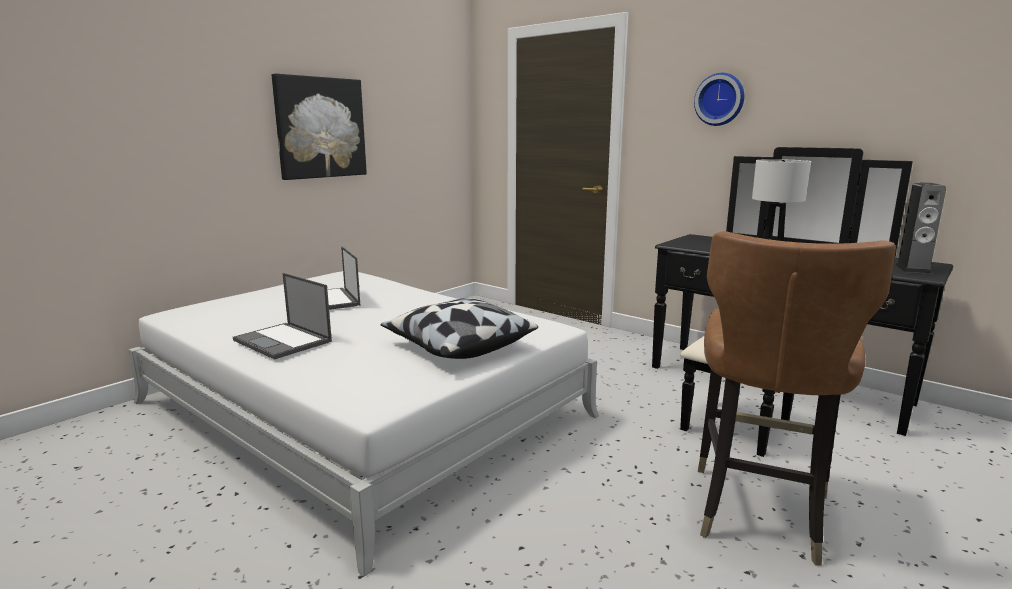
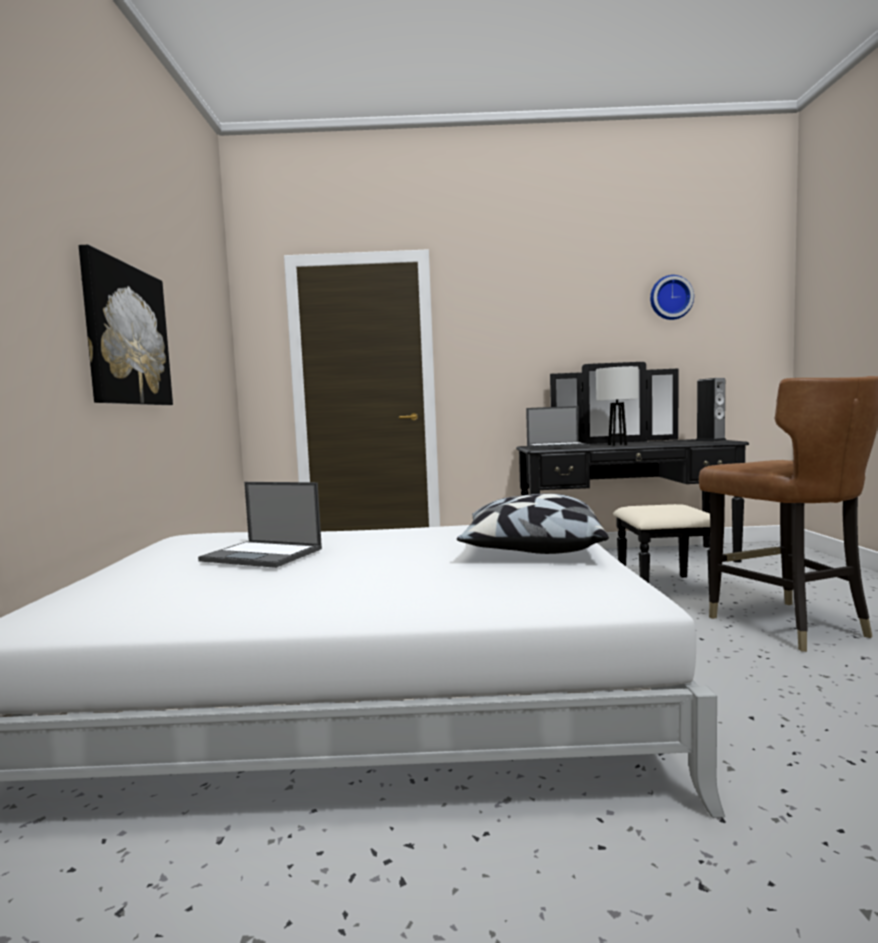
camera: 40 degrees left, 10 degrees down
(283, 341) = (345, 592): laptop -> laptop (557, 446)
(720, 99) = (527, 328): wall clock -> wall clock (670, 298)

